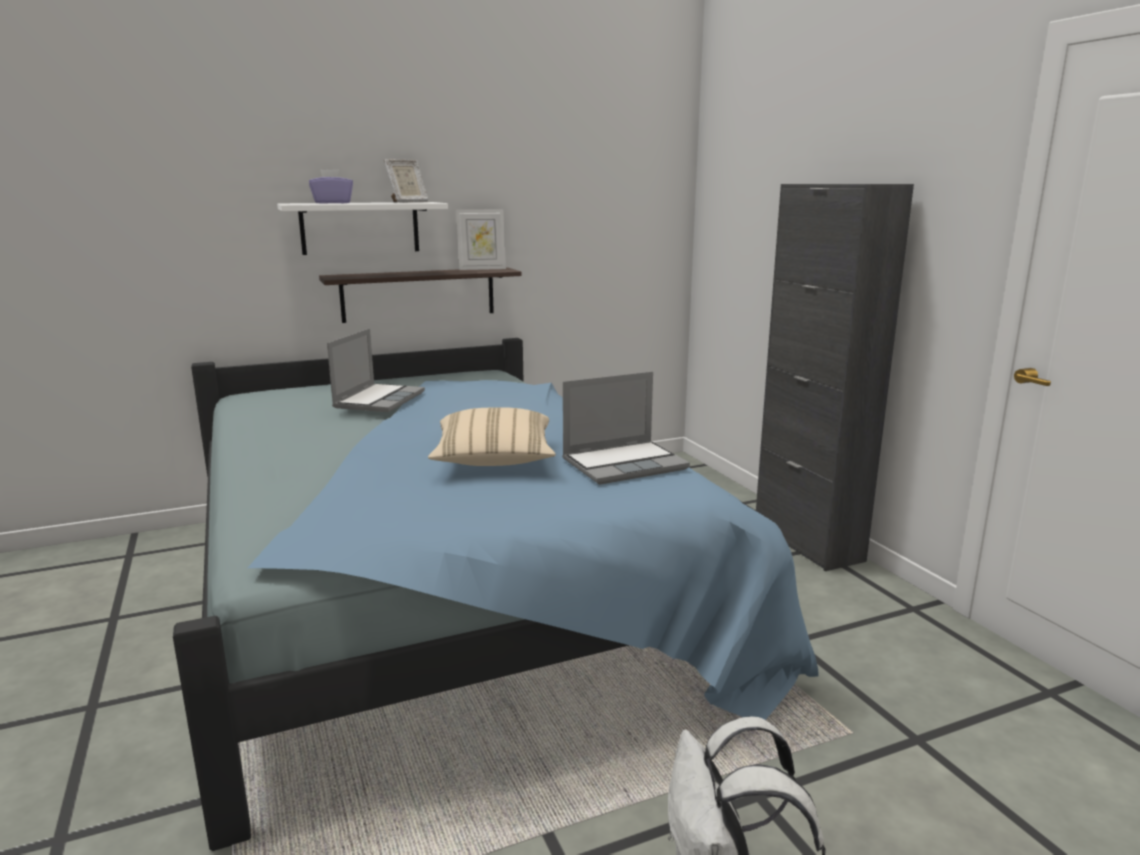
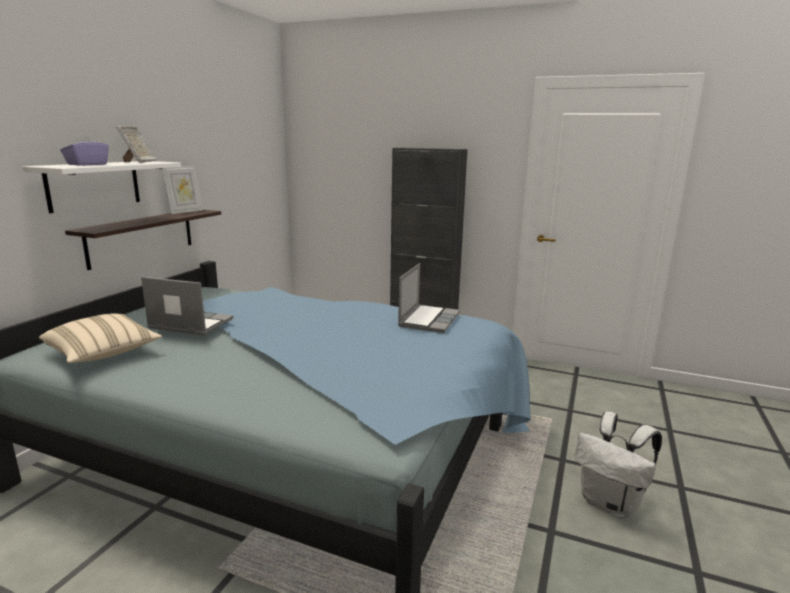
camera: 45 degrees left, 0 degrees up
(379, 400) = (190, 324): laptop -> laptop turned 45 degrees counterclockwise
(494, 460) = (365, 338): beige pillow -> beige pillow (103, 353)

